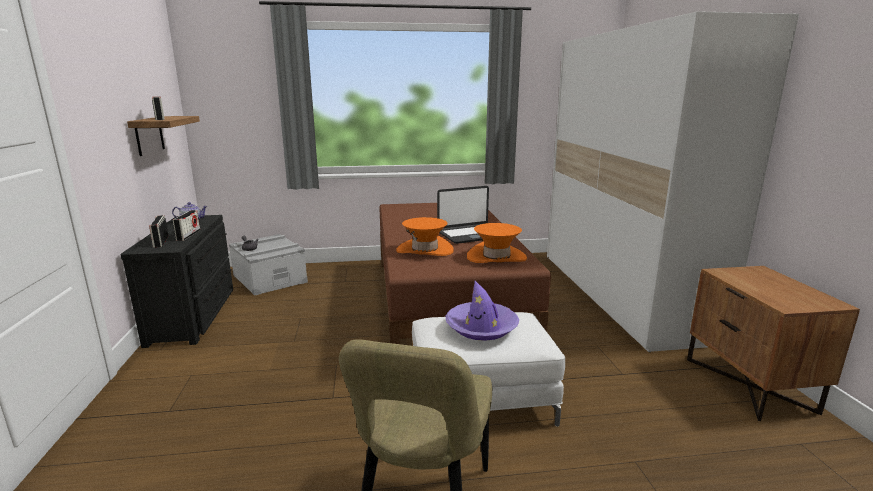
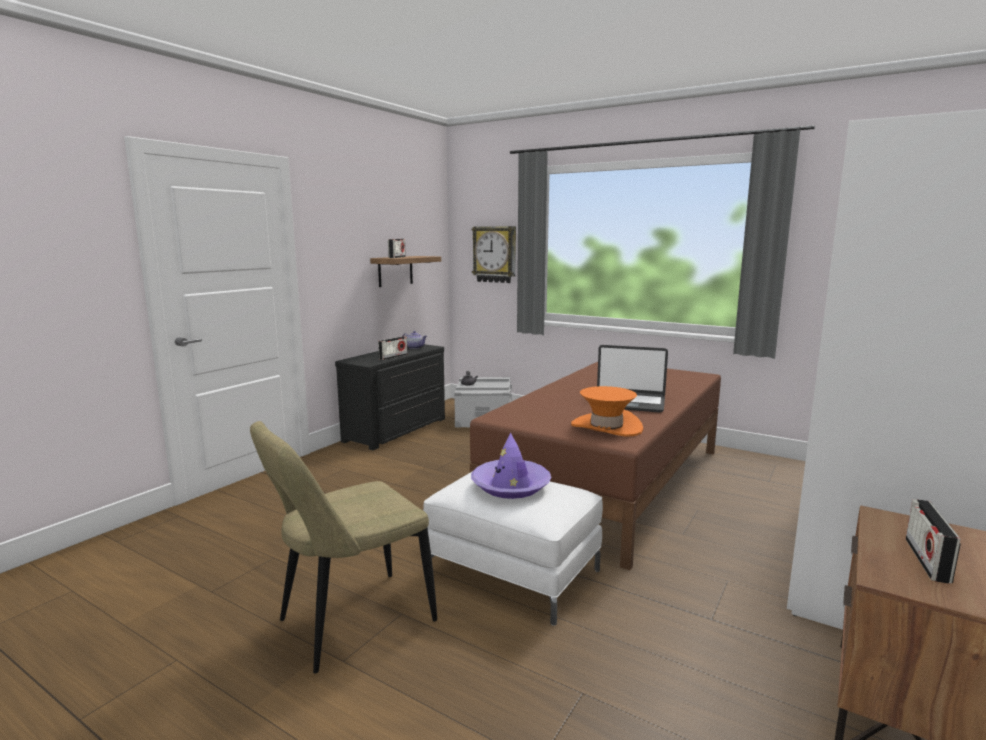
camera: 40 degrees right, 5 degrees down
(161, 241) = (370, 358): radio -> radio (927, 560)
(247, 111) = (495, 254): none -> wall clock
(424, 250) = (550, 405): orange hat -> none

